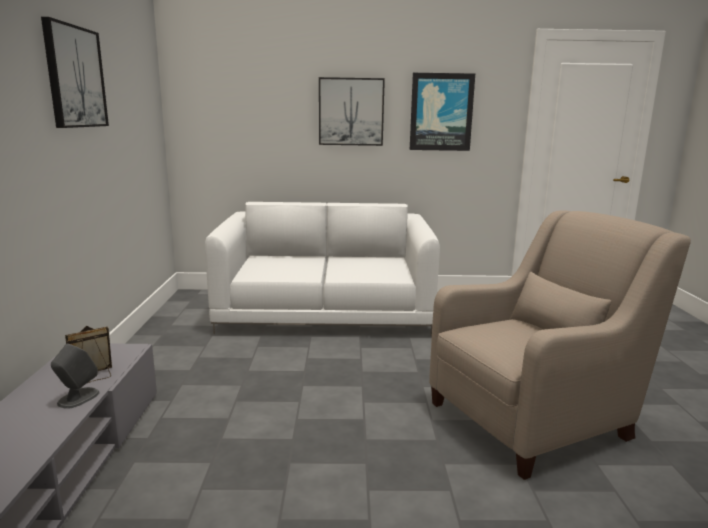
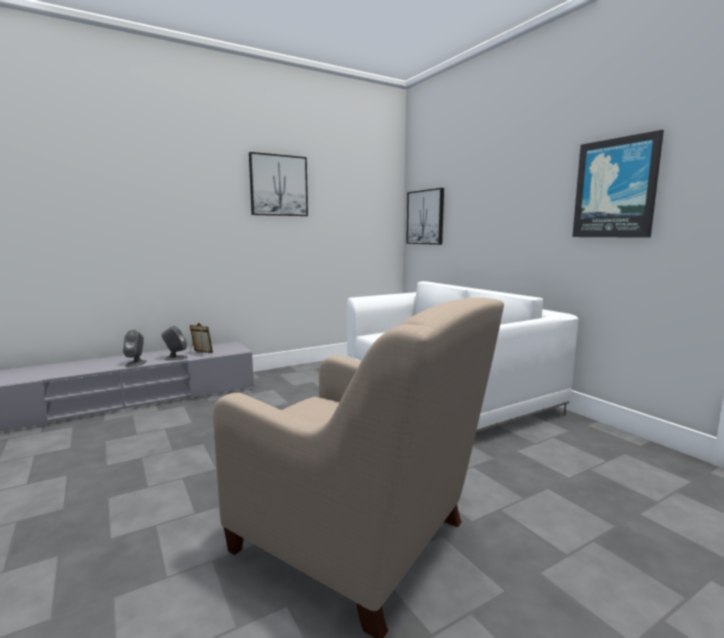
camera: 60 degrees right, 5 degrees down
(43, 435) = (136, 363): none -> grey speaker
(351, 112) = (520, 198): picture -> picture (425, 217)

